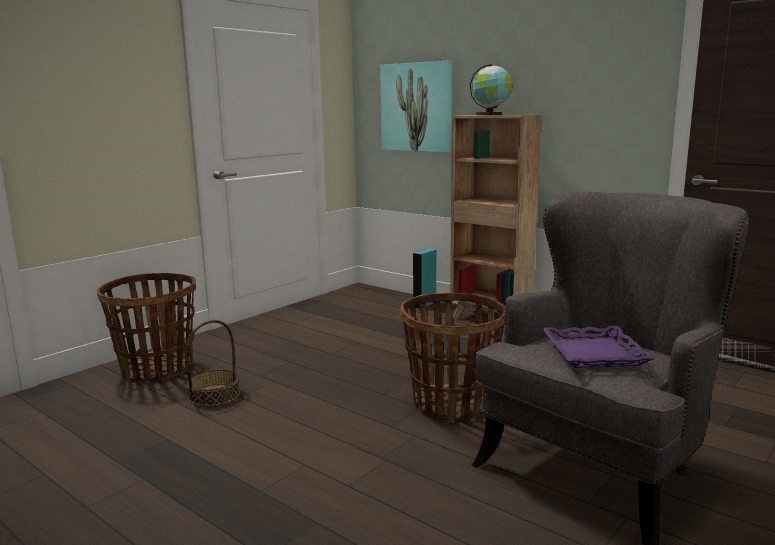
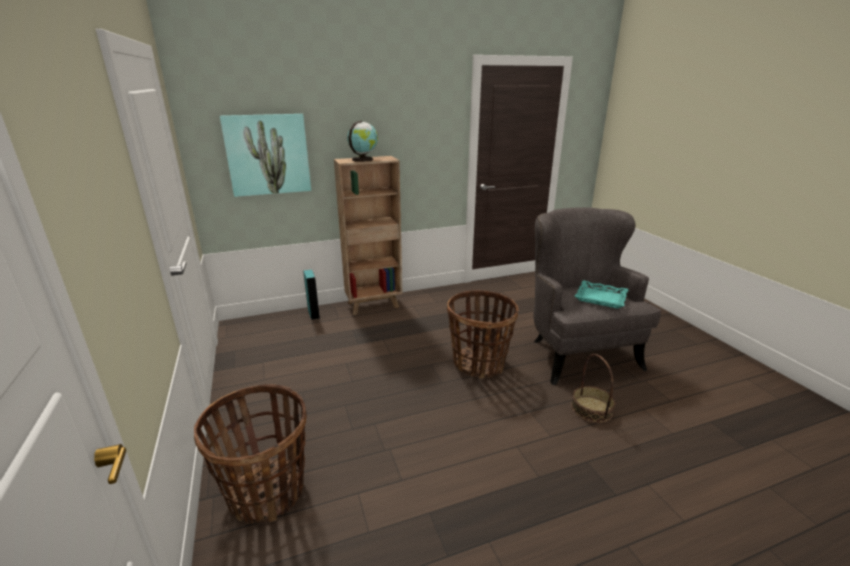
camera: 60 degrees left, 10 degrees up
(214, 395) = (368, 464): basket -> basket (592, 409)
(593, 353) = (600, 298): purple tray -> turquoise tray

